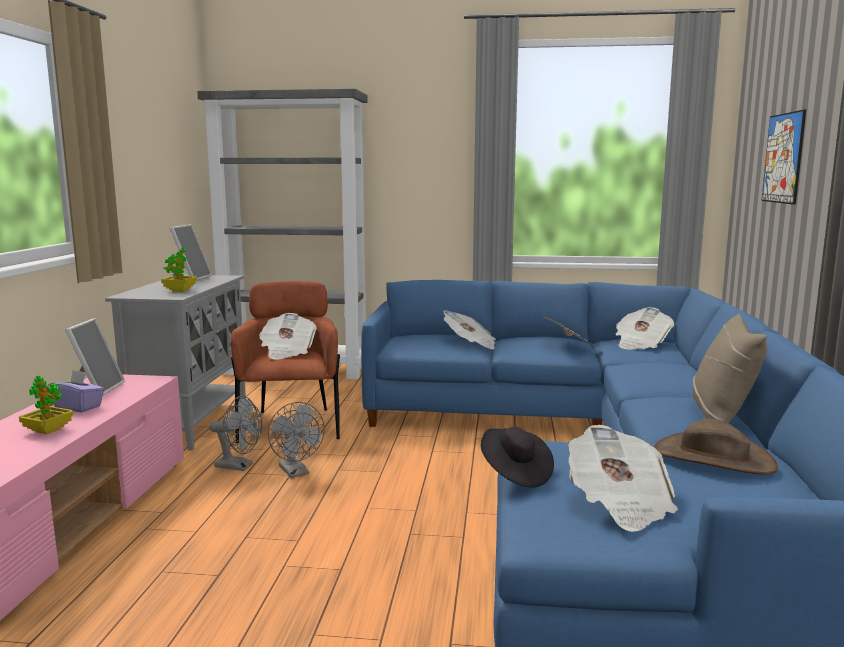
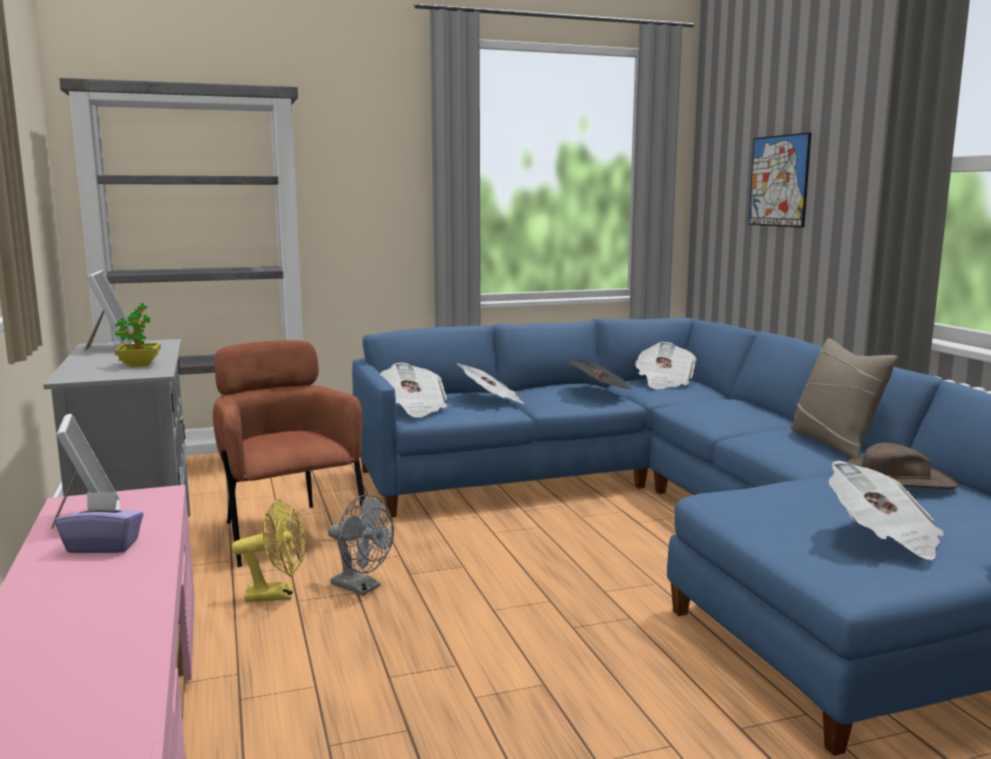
camera: 25 degrees left, 0 degrees up
(48, 430) = (111, 585): potted plant -> none
(239, 466) = (278, 595): grey fan -> yellow fan
(287, 352) = (285, 435): newspaper -> newspaper (413, 408)
(515, 473) = (748, 528): black hat -> none

